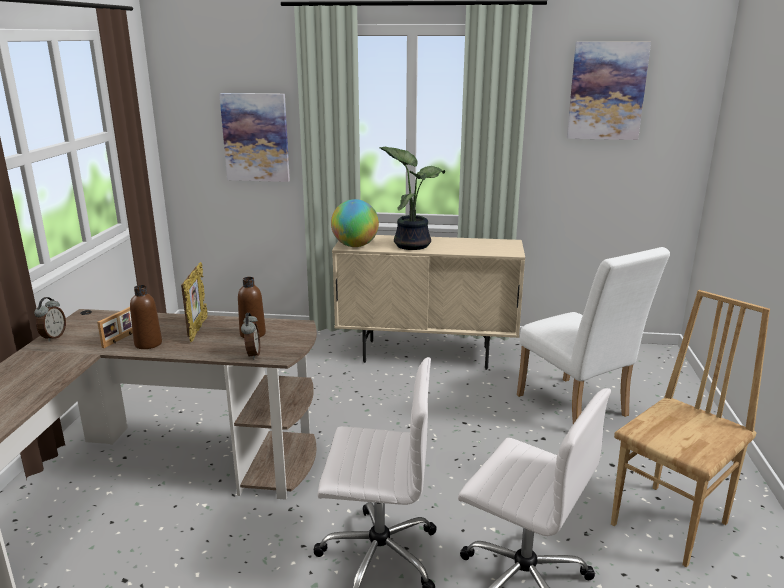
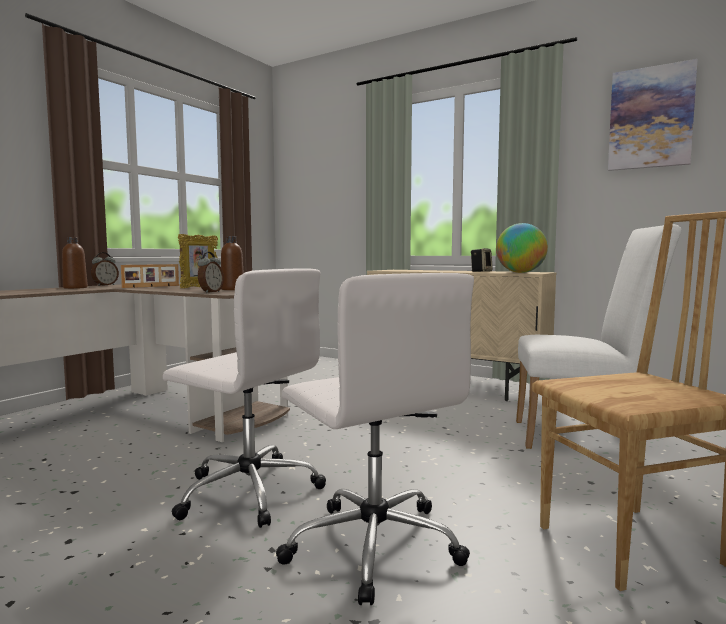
camera: 25 degrees right, 15 degrees down
(148, 344) = (153, 288): brown bottle -> brown bottle (75, 288)
(256, 137) = (338, 195): picture -> none
(355, 246) = (389, 270): globe -> globe (520, 272)
(412, 244) = (441, 271): potted plant -> none
(457, 247) = (481, 271): none -> speaker
(577, 409) = (585, 437): white chair -> white chair turned 75 degrees counterclockwise

